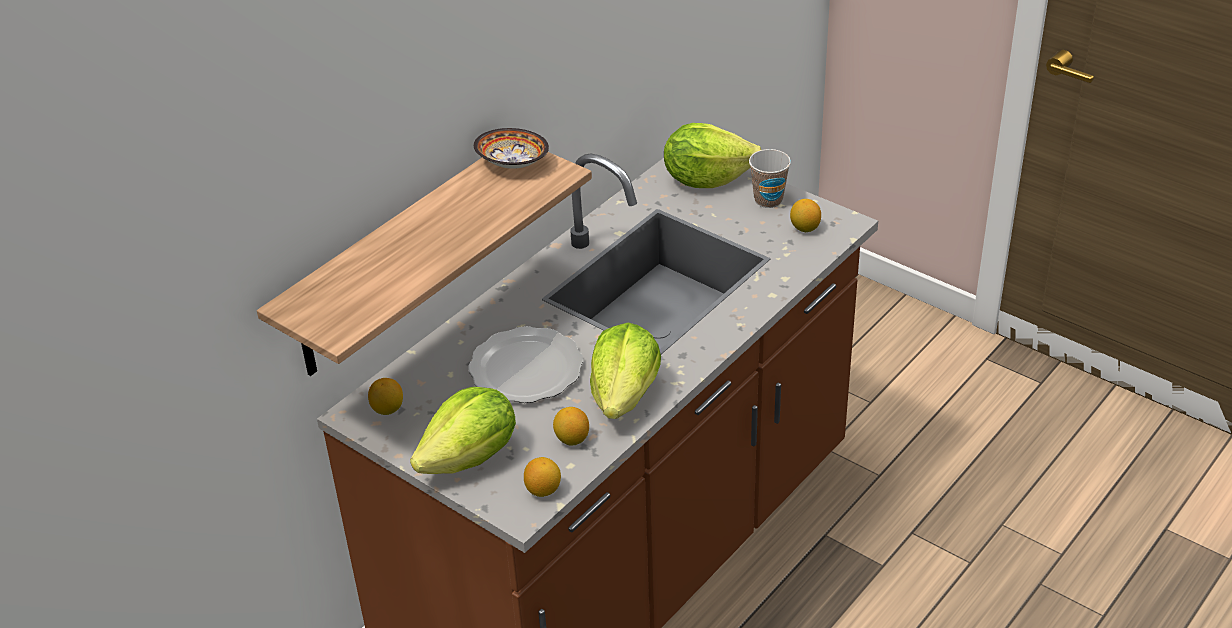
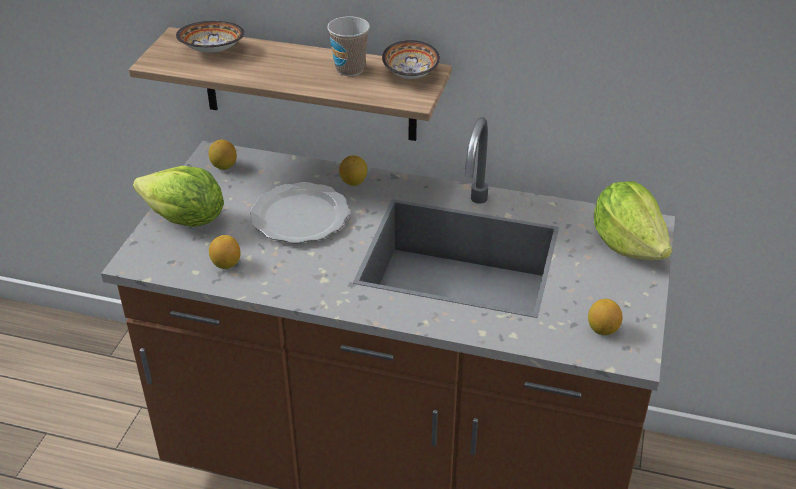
camera: 65 degrees right, 0 degrees up
(351, 284) = (213, 51): none -> bowl
(543, 490) = (162, 265): lemon -> lemon (354, 182)
(625, 395) = (292, 278): lettuce -> none
(768, 200) = (628, 292): cup -> cup (350, 69)

